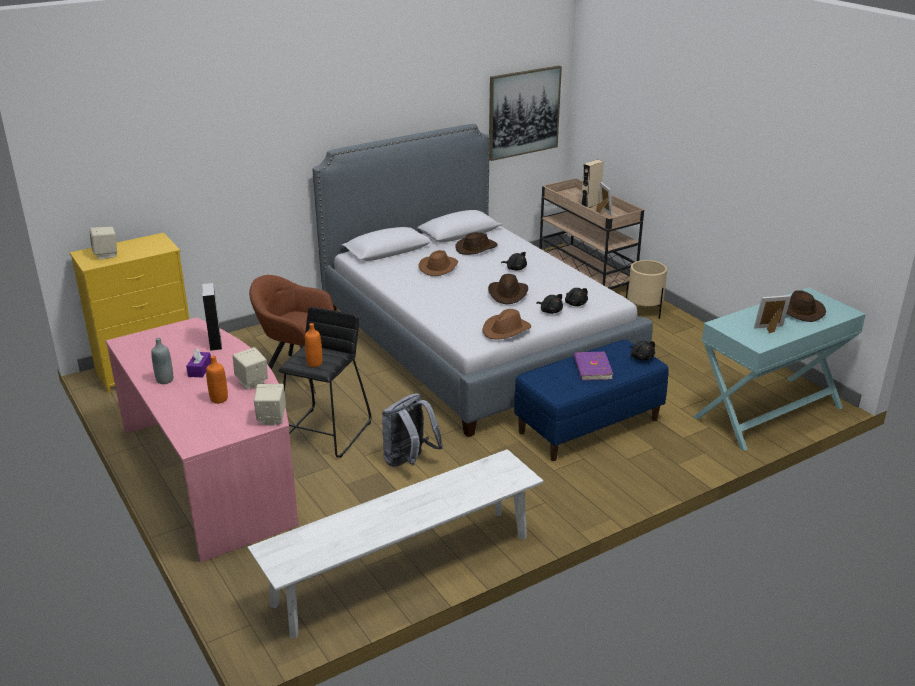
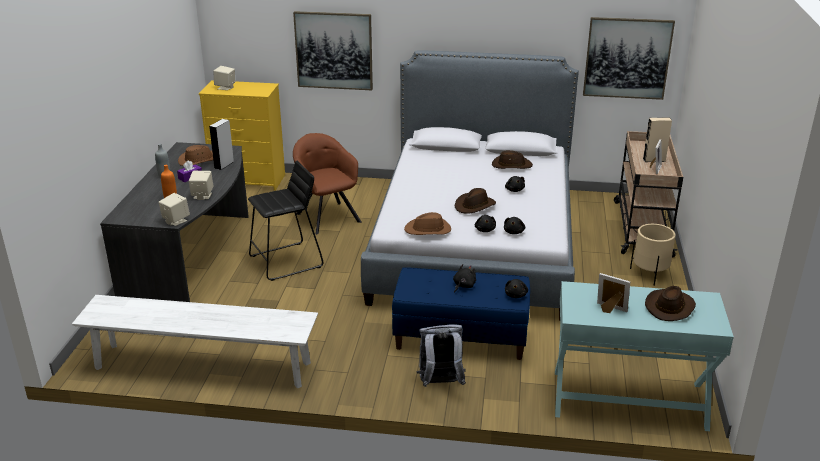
camera: 40 degrees right, 0 degrees up
(213, 473) = (193, 256): pink desk -> grey desk
(227, 173) = (334, 50): none -> picture
(314, 363) = (270, 201): orange bottle -> none
(409, 461) = (305, 303): grey backpack -> grey backpack (440, 383)
(438, 267) = (459, 169): brown hat -> brown hat (199, 160)
(592, 368) = (463, 286): purple book -> black plush toy

